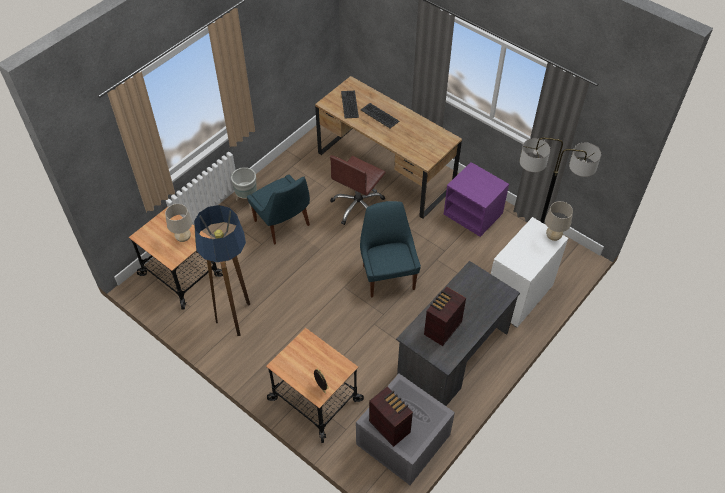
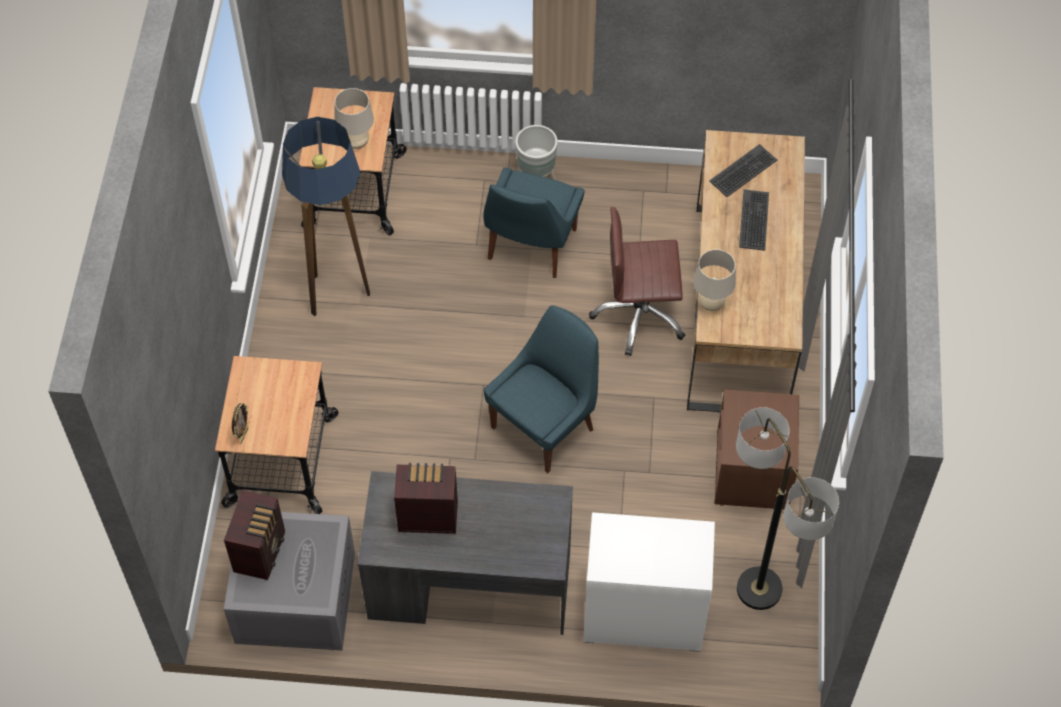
camera: 55 degrees right, 5 degrees up
(473, 214) = (753, 471): purple nightstand -> brown nightstand
(553, 237) = (696, 569): beige table lamp -> beige table lamp (711, 304)

